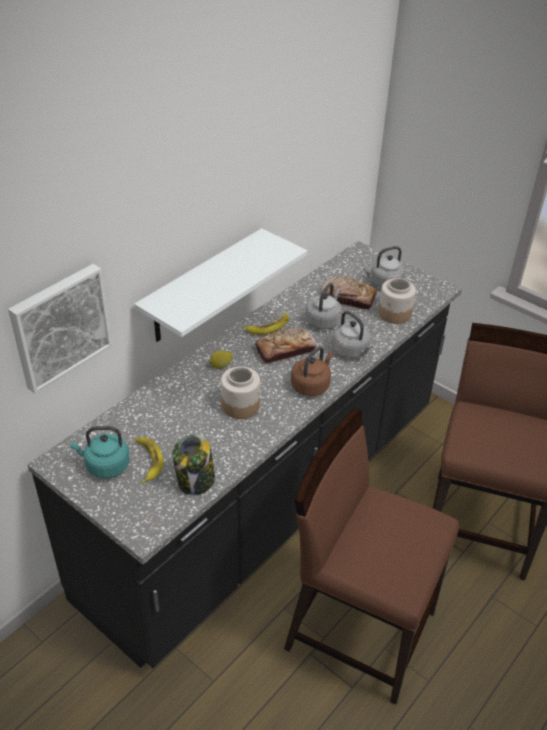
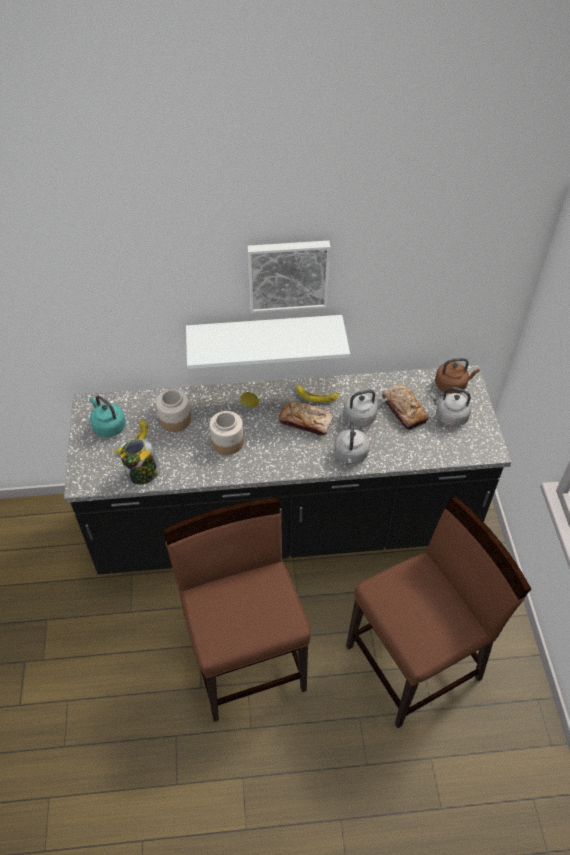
camera: 45 degrees right, 10 degrees up
(60, 326) = (110, 316): picture -> picture (288, 274)
(311, 385) = (290, 460): brown kettle -> brown kettle (452, 385)
(394, 314) = (423, 447): jar -> jar (175, 420)

